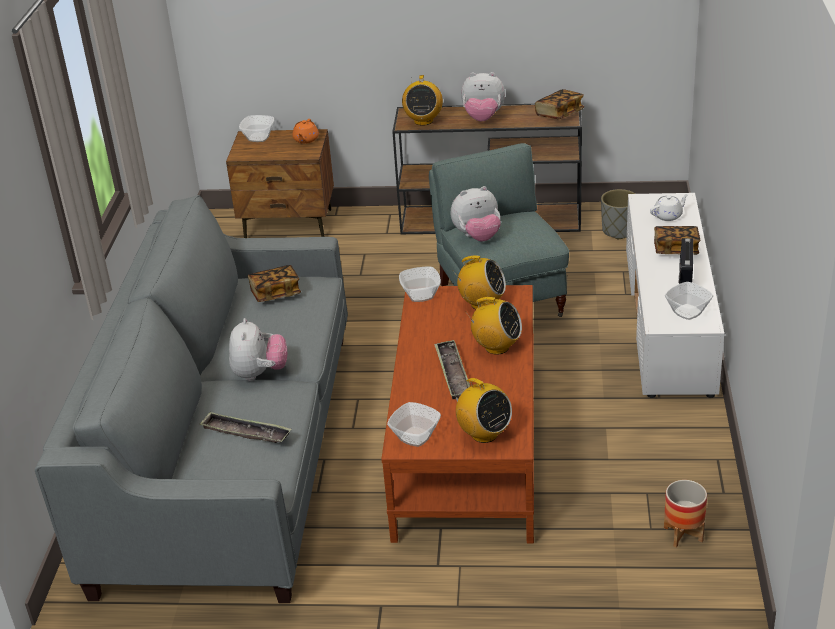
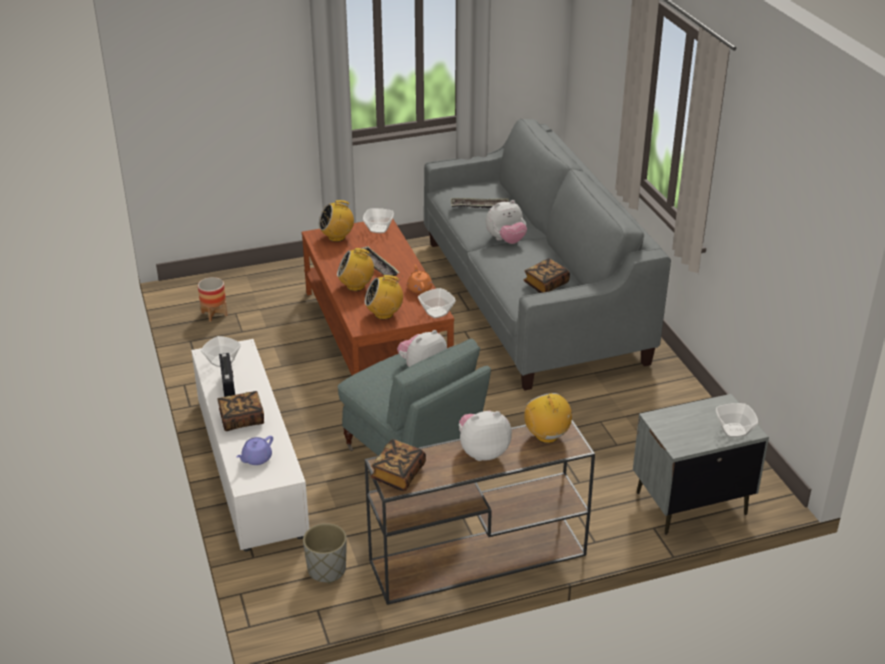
camera: 155 degrees right, 0 degrees up
(260, 373) = (506, 240): plush toy -> plush toy turned 90 degrees counterclockwise
(289, 224) = (690, 503): brown nightstand -> grey nightstand
(305, 140) = (679, 437): orange teapot -> orange teapot (419, 288)
(484, 434) = (337, 237): radio -> radio turned 45 degrees counterclockwise
(668, 216) = (256, 459): white teapot -> purple teapot

